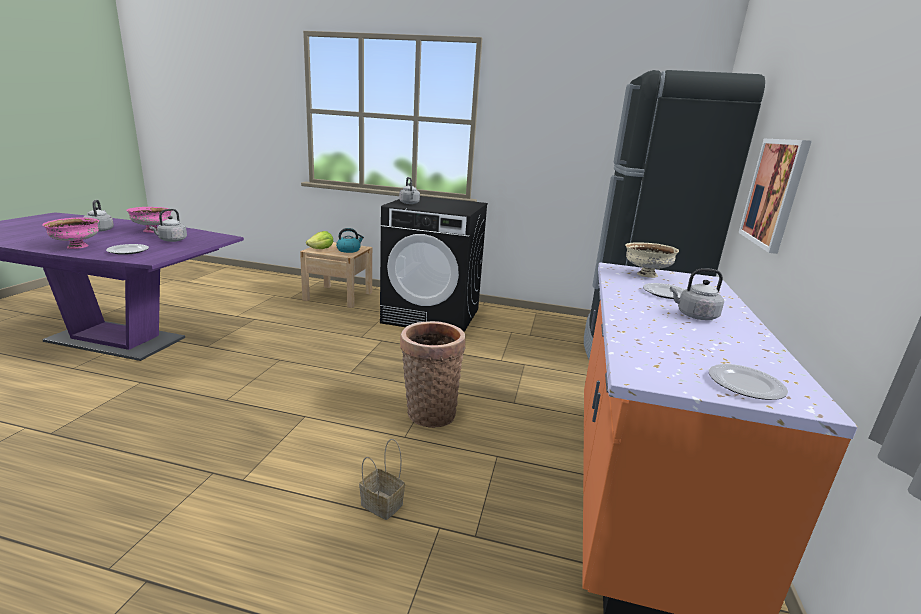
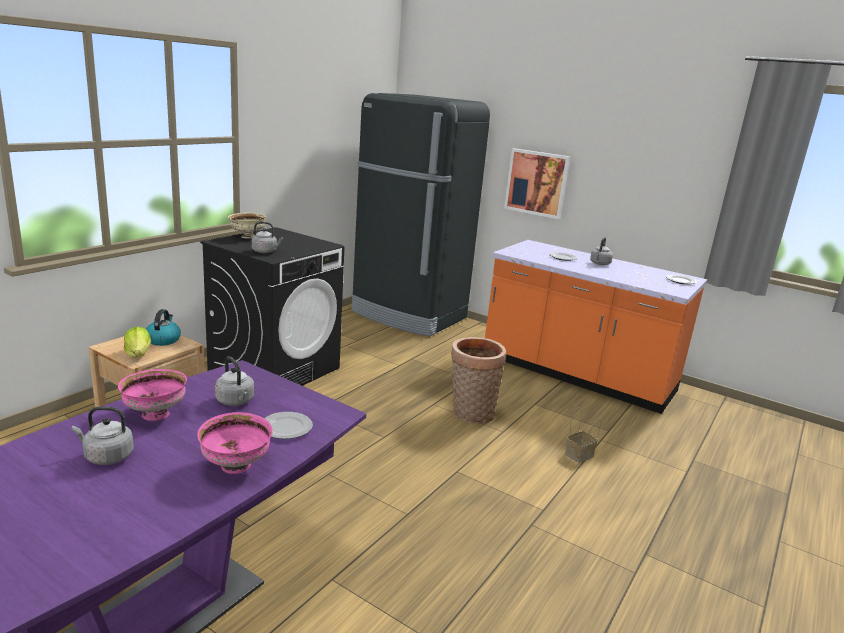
camera: 70 degrees left, 0 degrees up
(645, 275) = (525, 251): beige bowl -> beige bowl (247, 237)

